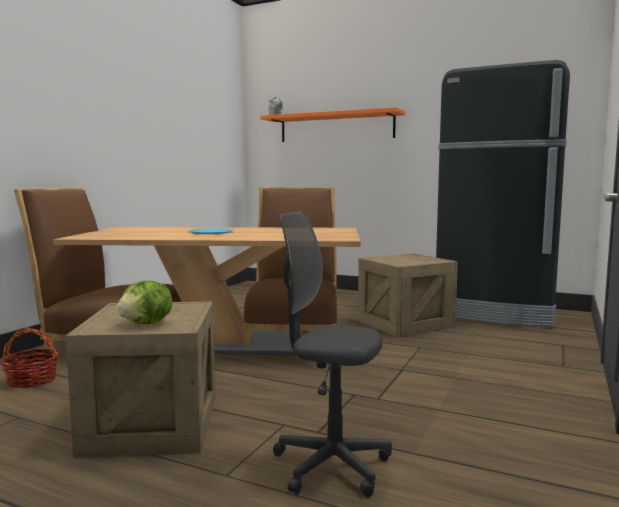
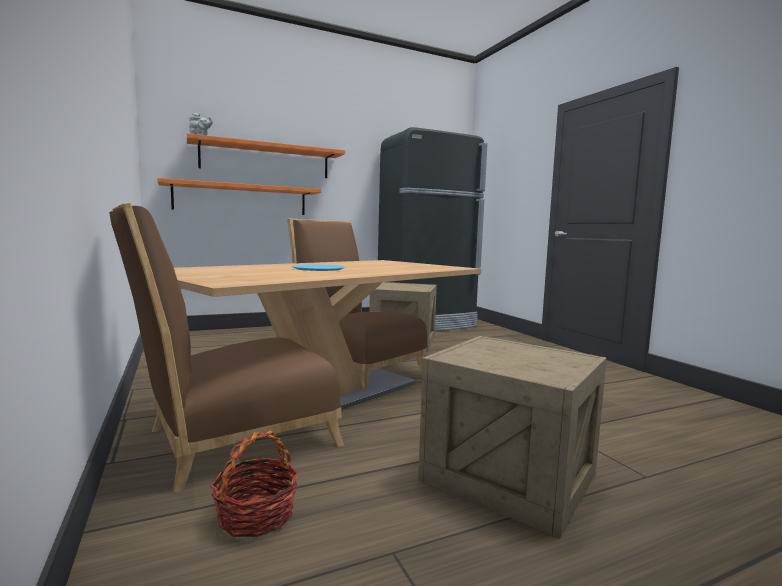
camera: 50 degrees left, 0 degrees up
(147, 324) = (553, 362): lettuce -> none
(314, 166) = (241, 199): none -> orange shelf
(331, 466) = (648, 439): grey office chair -> none

